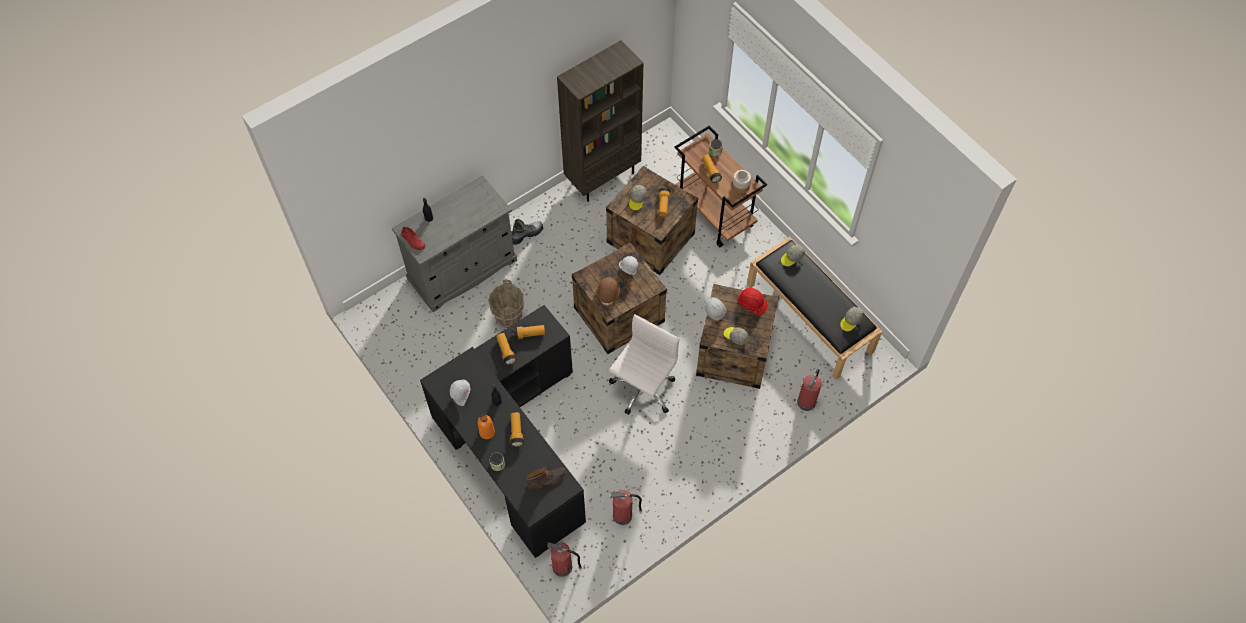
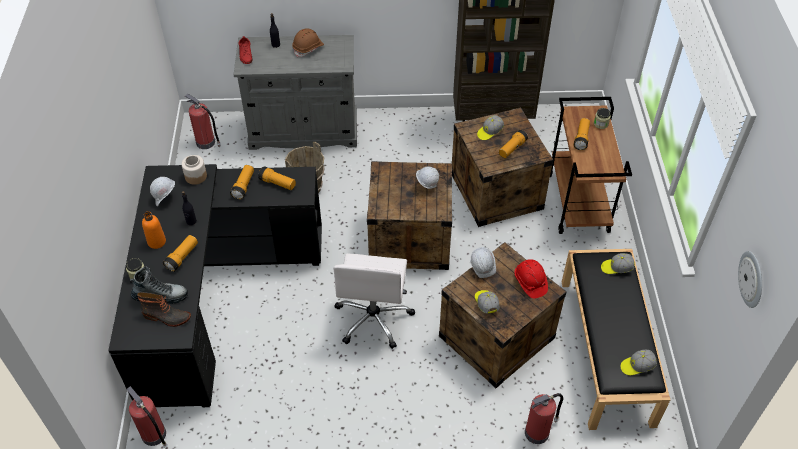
camera: 35 degrees right, 10 degrees down
(526, 234) = (383, 131): boot -> boot (160, 295)
(608, 292) = (391, 194): brown hard hat -> brown hard hat (308, 48)
(623, 515) = (253, 424): fire extinguisher -> fire extinguisher (206, 143)
(642, 390) = (374, 318): white office chair -> white office chair turned 120 degrees clockwise
(740, 186) = (603, 165): jar -> jar (195, 176)
(921, 240) = (752, 279): none -> wall clock

